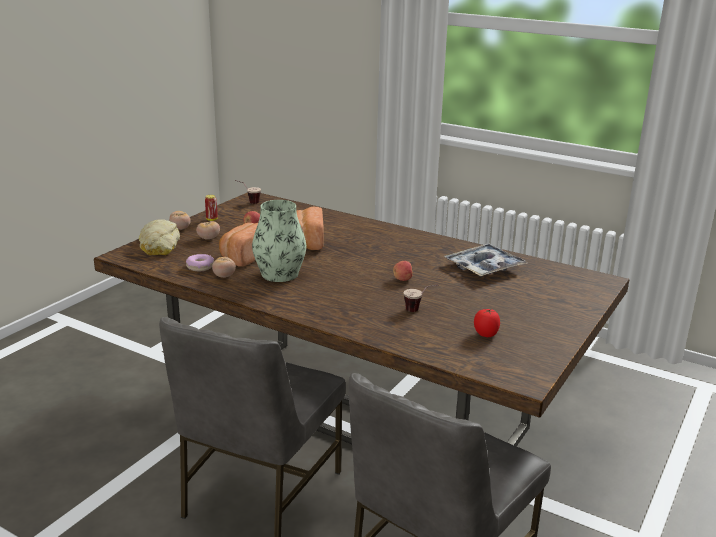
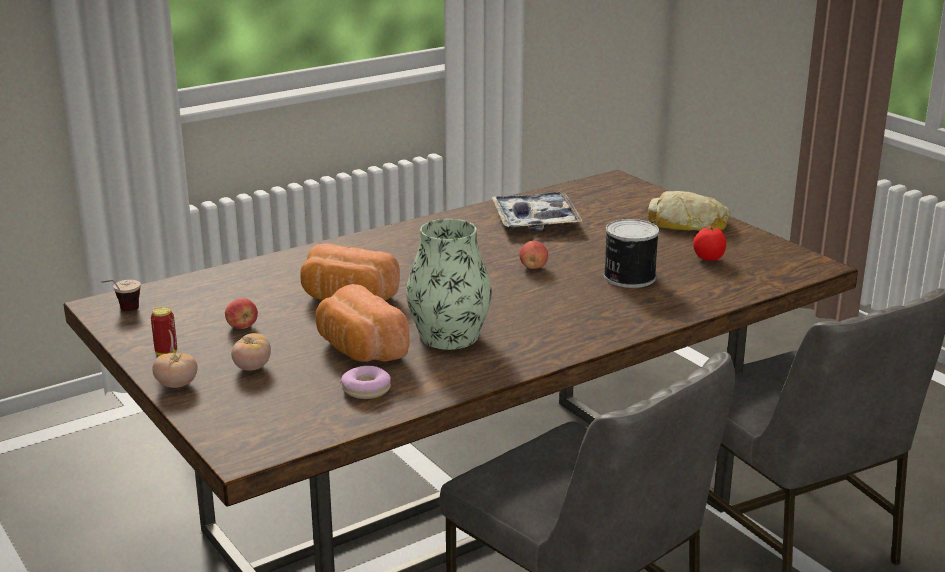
camera: 65 degrees left, 0 degrees up
(159, 245) = (234, 413): bread -> bread (687, 223)
(224, 276) = (421, 376): tomato -> none
(419, 310) = (628, 277): cup -> can

